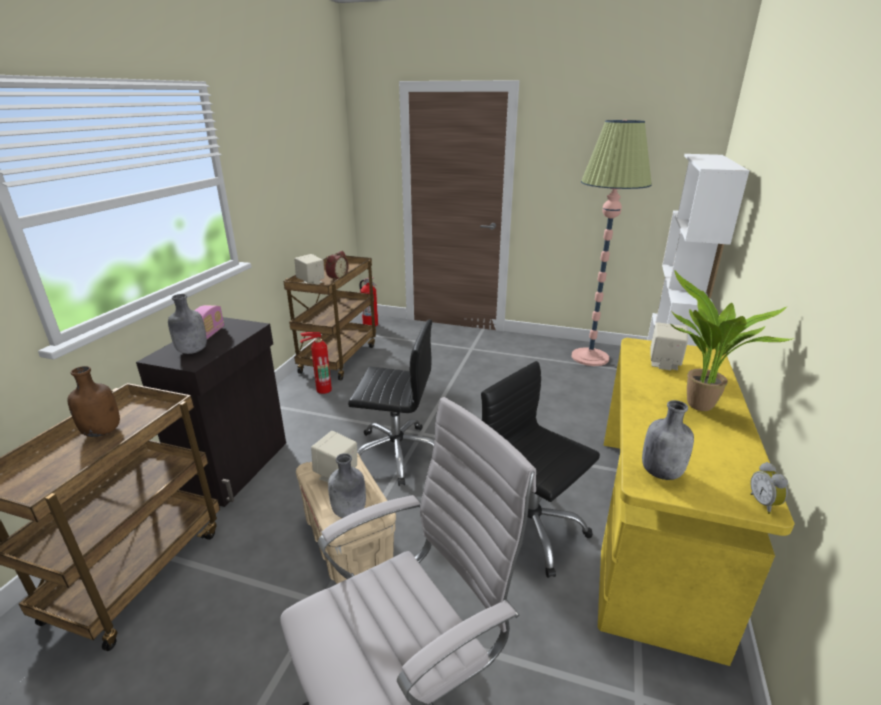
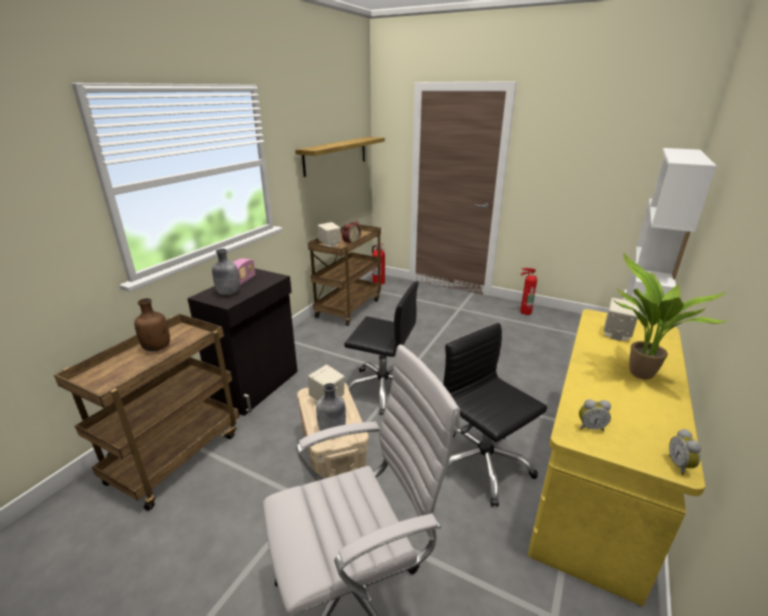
camera: 10 degrees right, 0 degrees up
(309, 171) = (336, 155): none -> shelf
(322, 389) = (332, 332): fire extinguisher -> fire extinguisher (524, 312)
(590, 357) = (563, 324): floor lamp -> none
(661, 472) = (590, 427): grey bottle -> alarm clock

